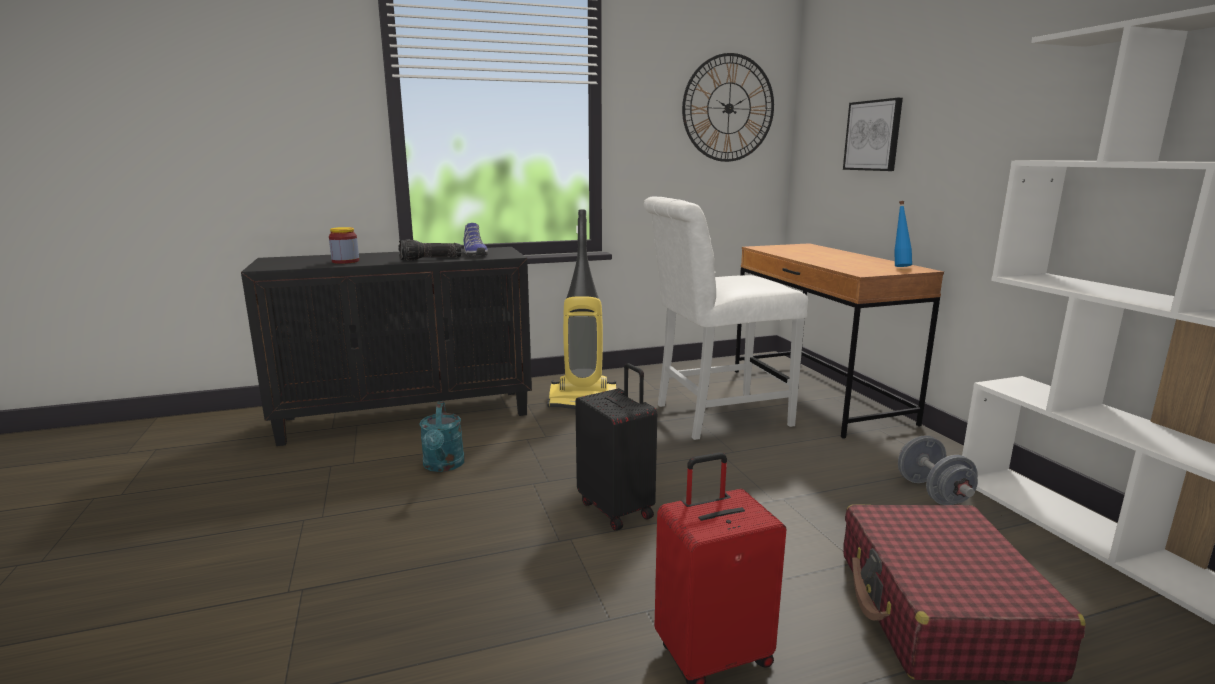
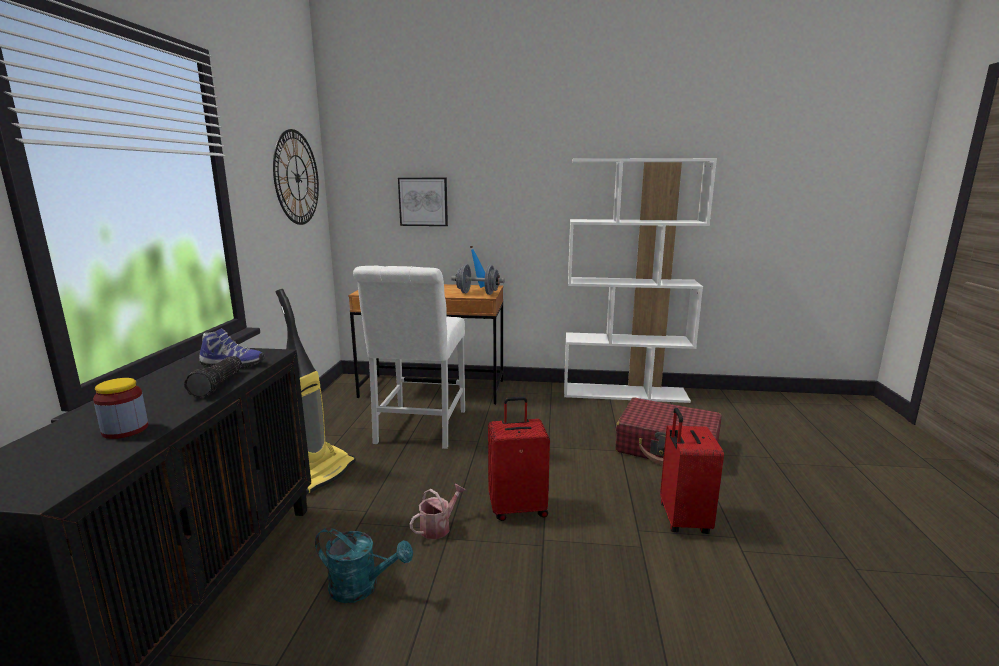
camera: 65 degrees left, 0 degrees up
(547, 474) = (438, 527): none -> watering can
(617, 509) = (517, 508): black suitcase -> red suitcase
(932, 492) = (571, 407): grey dumbbell -> grey dumbbell (477, 293)

